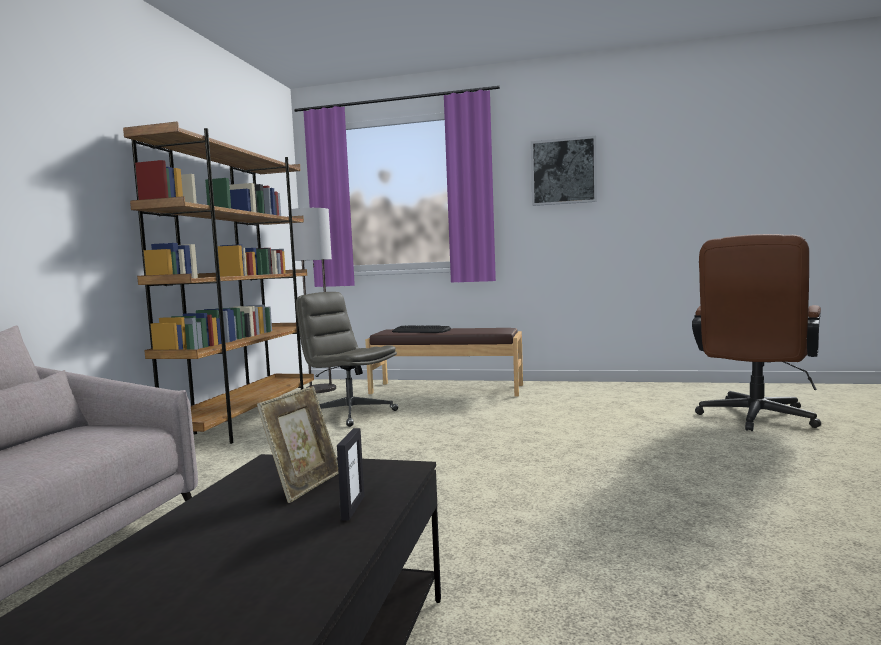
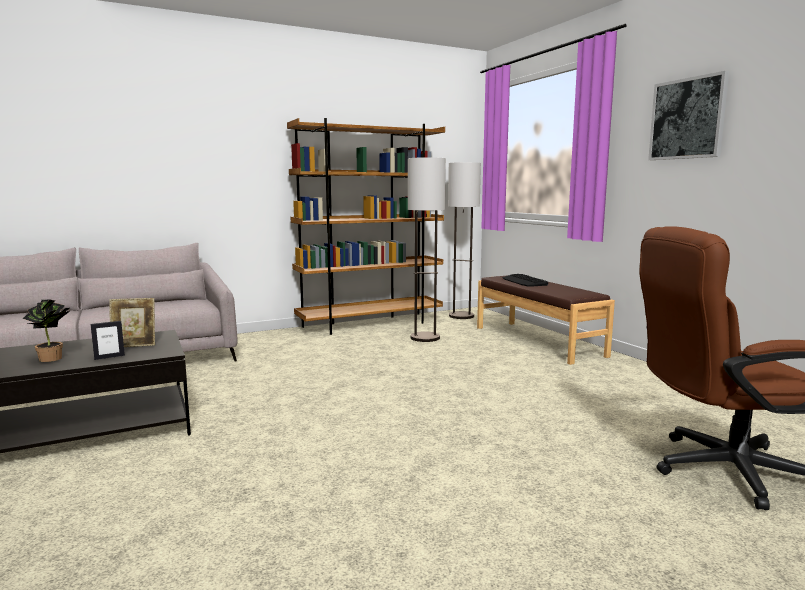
camera: 50 degrees right, 5 degrees up
(266, 557) = (53, 359): none -> potted plant
(349, 414) = (425, 338): grey office chair -> floor lamp

